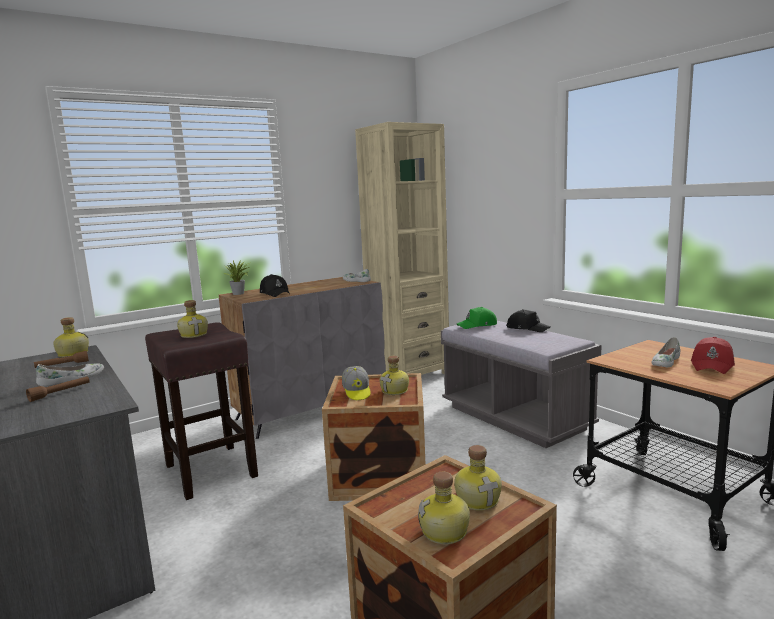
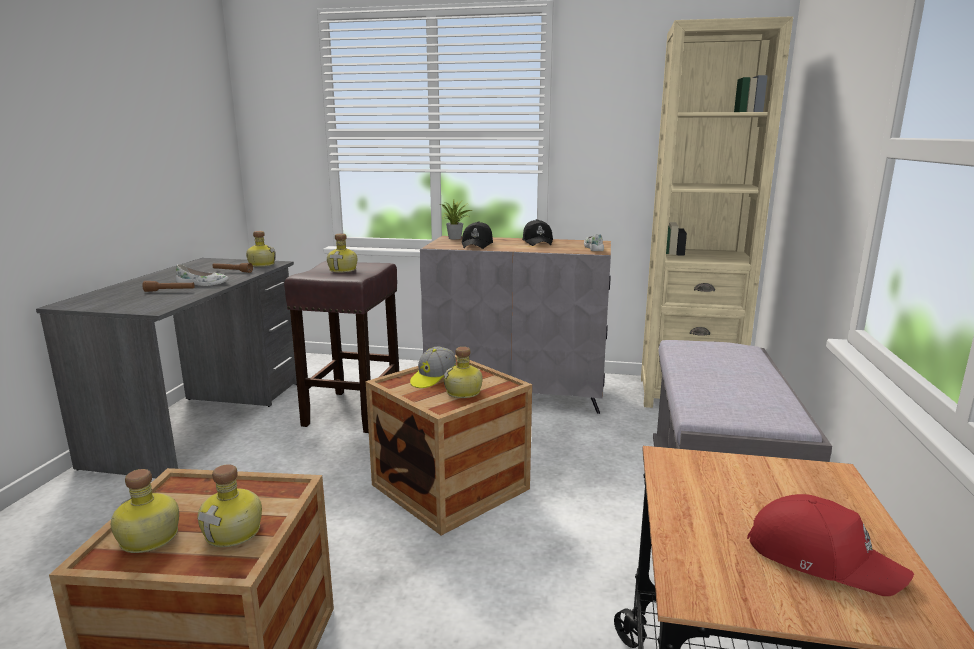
camera: 45 degrees right, 5 degrees up
(477, 325) = (704, 349): green cap -> none
(527, 328) = (761, 376): black cap -> black cap (538, 242)
(665, 362) = (749, 507): white shoe -> none
(712, 365) = (820, 558): red cap -> red cap turned 135 degrees counterclockwise

